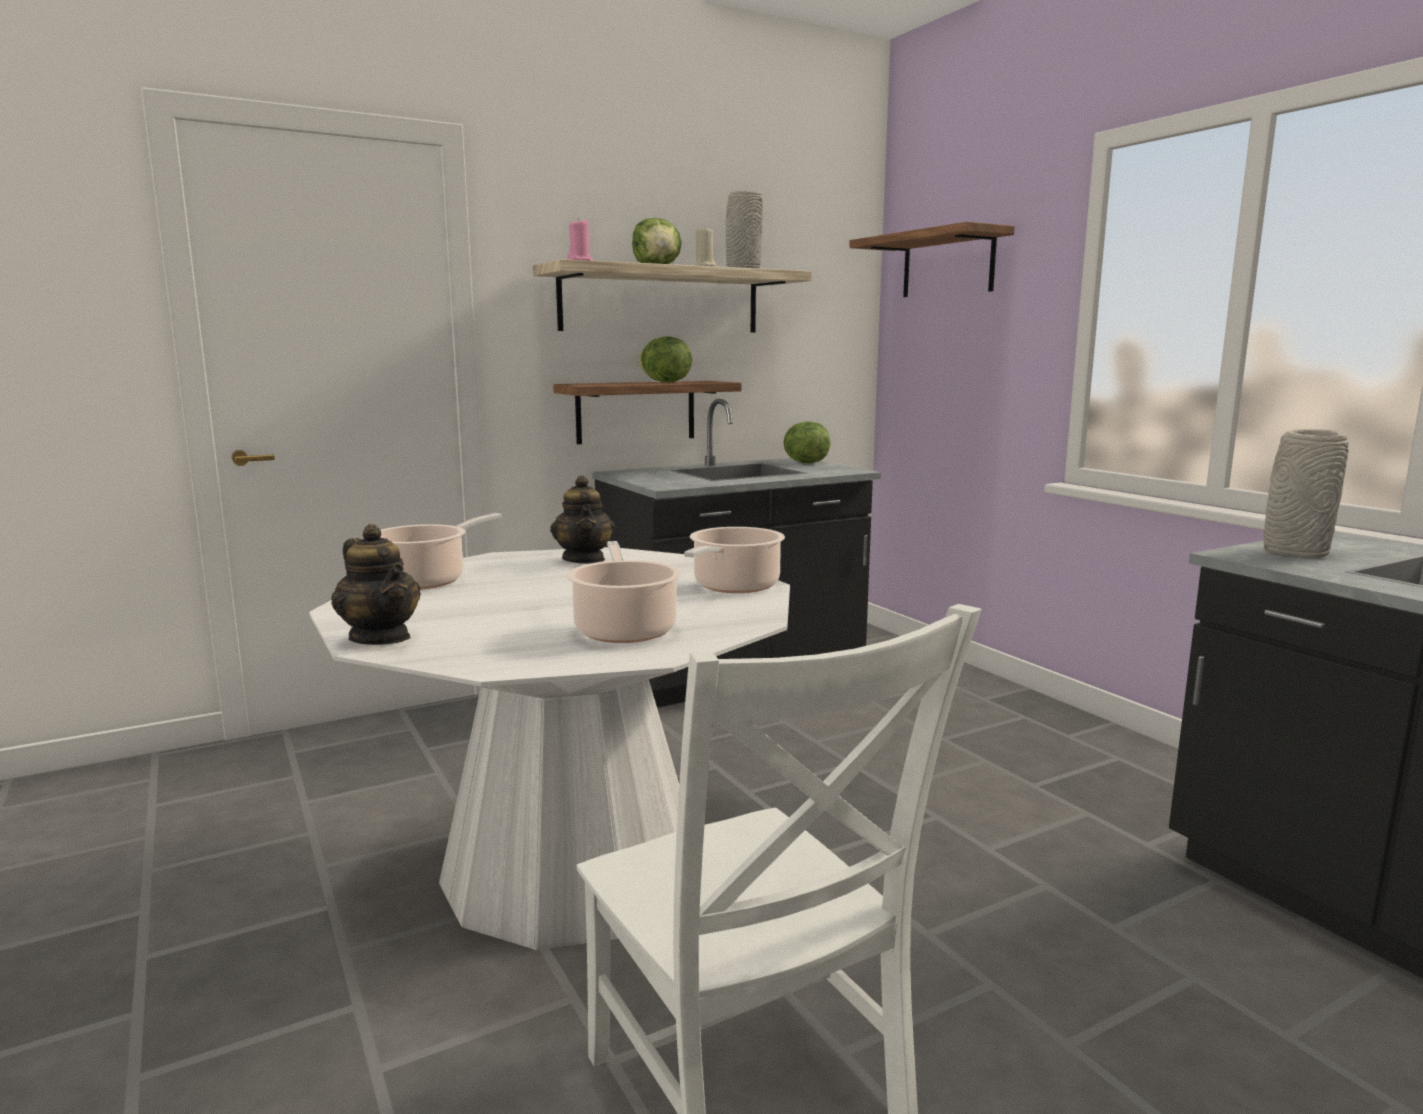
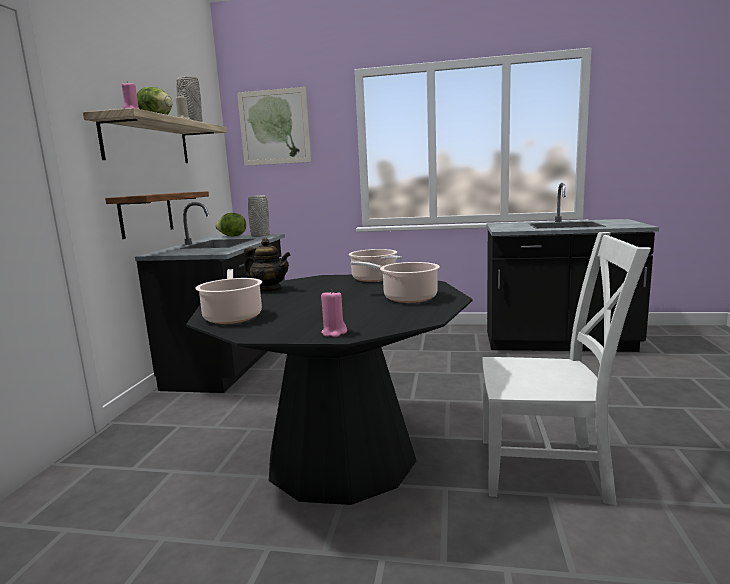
camera: 50 degrees left, 0 degrees up
(380, 638) = (334, 333): teapot -> pink candle
(573, 867) = (341, 457): white dining table -> black dining table
(664, 382) = (169, 193): lettuce -> none
(948, 264) = (274, 127): shelf -> picture
(1293, 553) = (509, 227): grey vase -> grey vase (259, 235)

